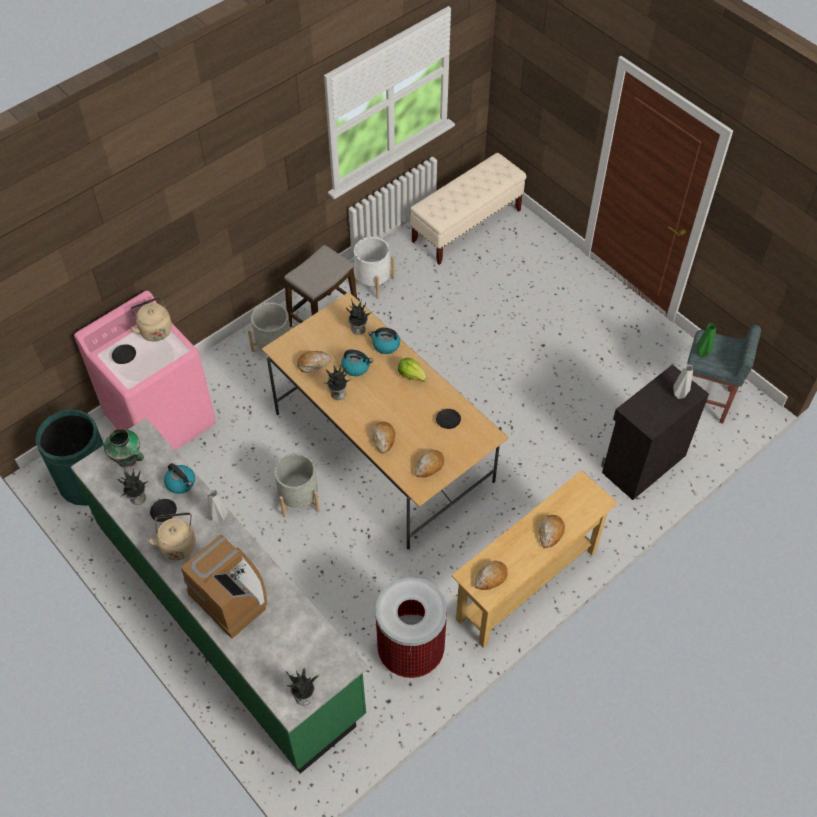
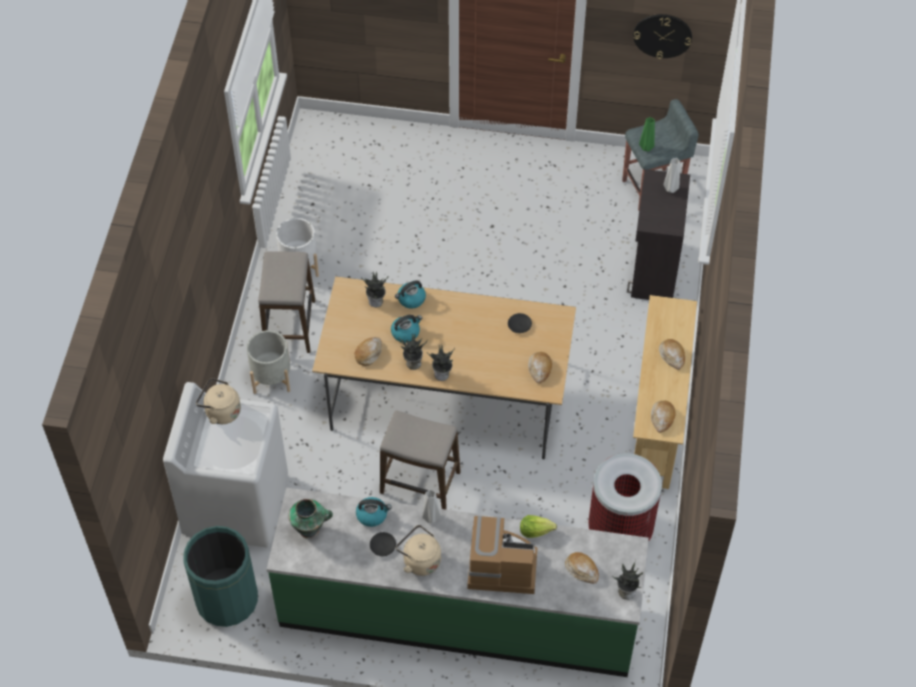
camera: 40 degrees left, 0 degrees up
(124, 356) = (219, 451): black plate -> none
(138, 498) = (350, 551): potted plant -> potted plant (442, 375)
(161, 420) = (236, 504): pink washing machine -> white washing machine
(299, 499) = (420, 483): grey planter -> stool
(383, 439) = (485, 373): bread -> bread (582, 570)
(412, 375) = (456, 309): lettuce -> lettuce (535, 530)
(467, 226) = (331, 164): beige bench -> none
(772, 256) = (662, 35): none -> wall clock

